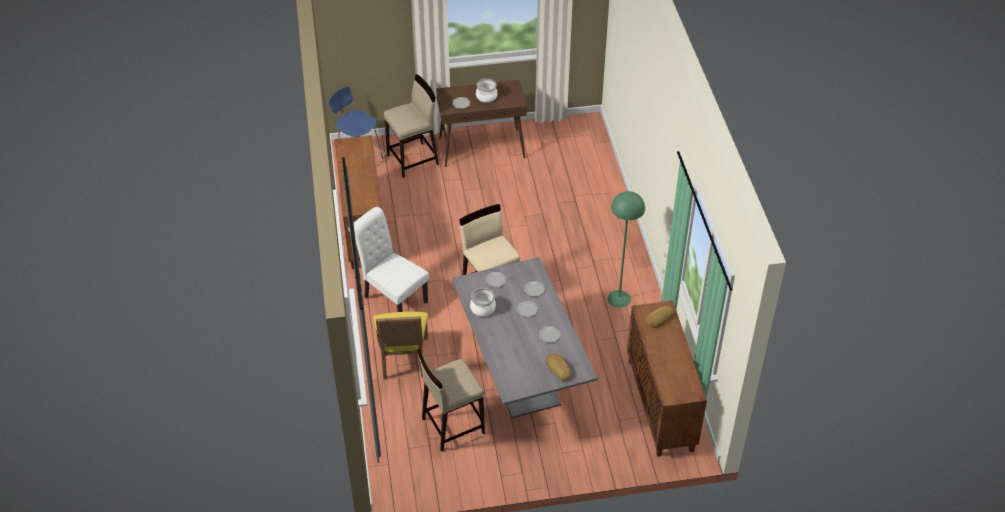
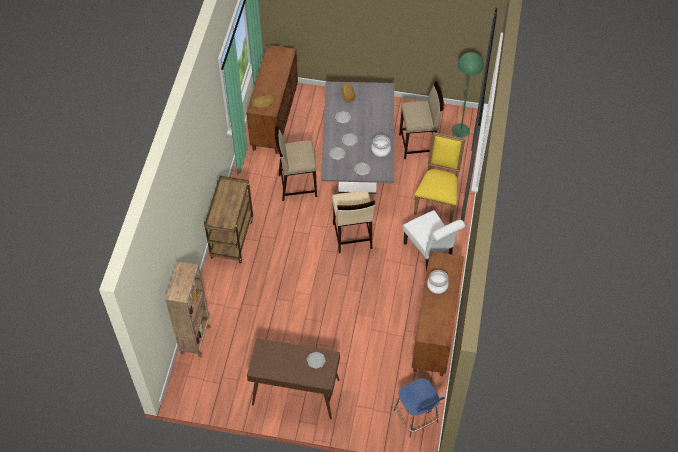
camera: 160 degrees left, 10 degrees up
(413, 160) = (365, 398): beige stool -> beige stool (297, 185)
(486, 96) = (288, 362): cooking pot -> cooking pot (437, 286)
(602, 162) = (196, 339): none -> brown bookcase
(619, 299) = (258, 202): green floor lamp -> green floor lamp (461, 130)
(625, 255) = (231, 237): none -> brown cart

